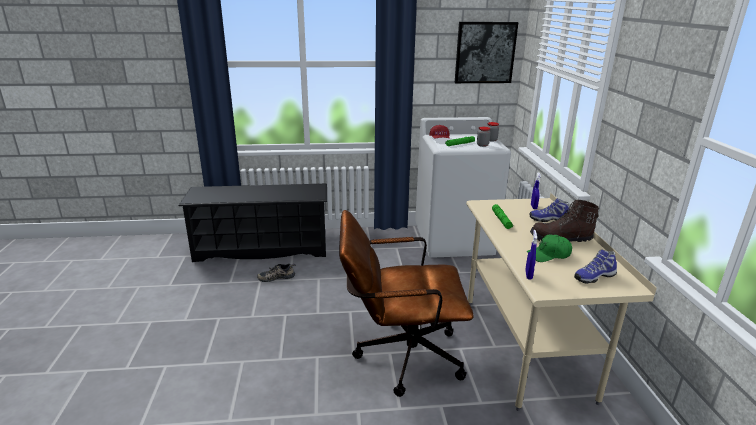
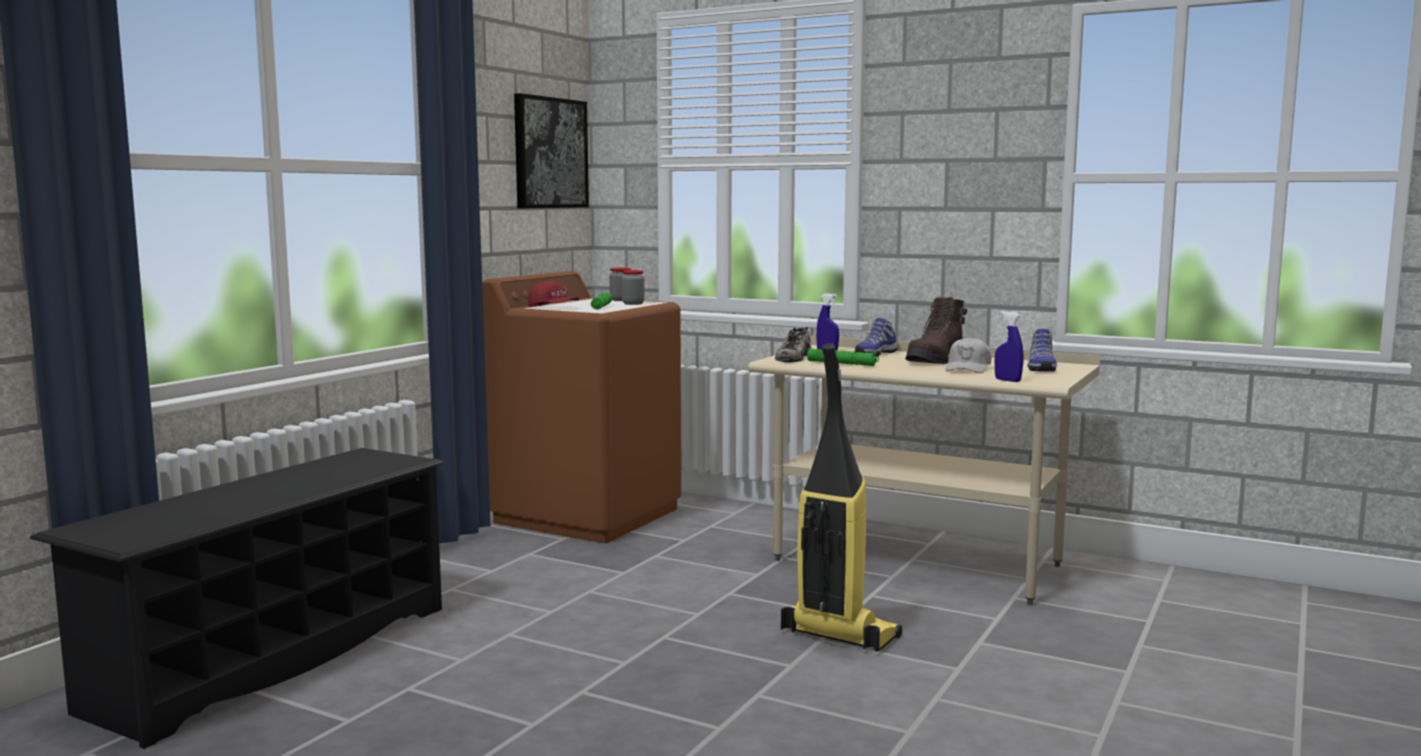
camera: 55 degrees left, 15 degrees down
(277, 277) = (425, 668): shoe -> shoe (792, 357)
(400, 356) = (838, 635): brown office chair -> vacuum cleaner
(455, 240) = (588, 515): white washing machine -> brown washing machine
(549, 255) = (968, 369): green cap -> white cap

